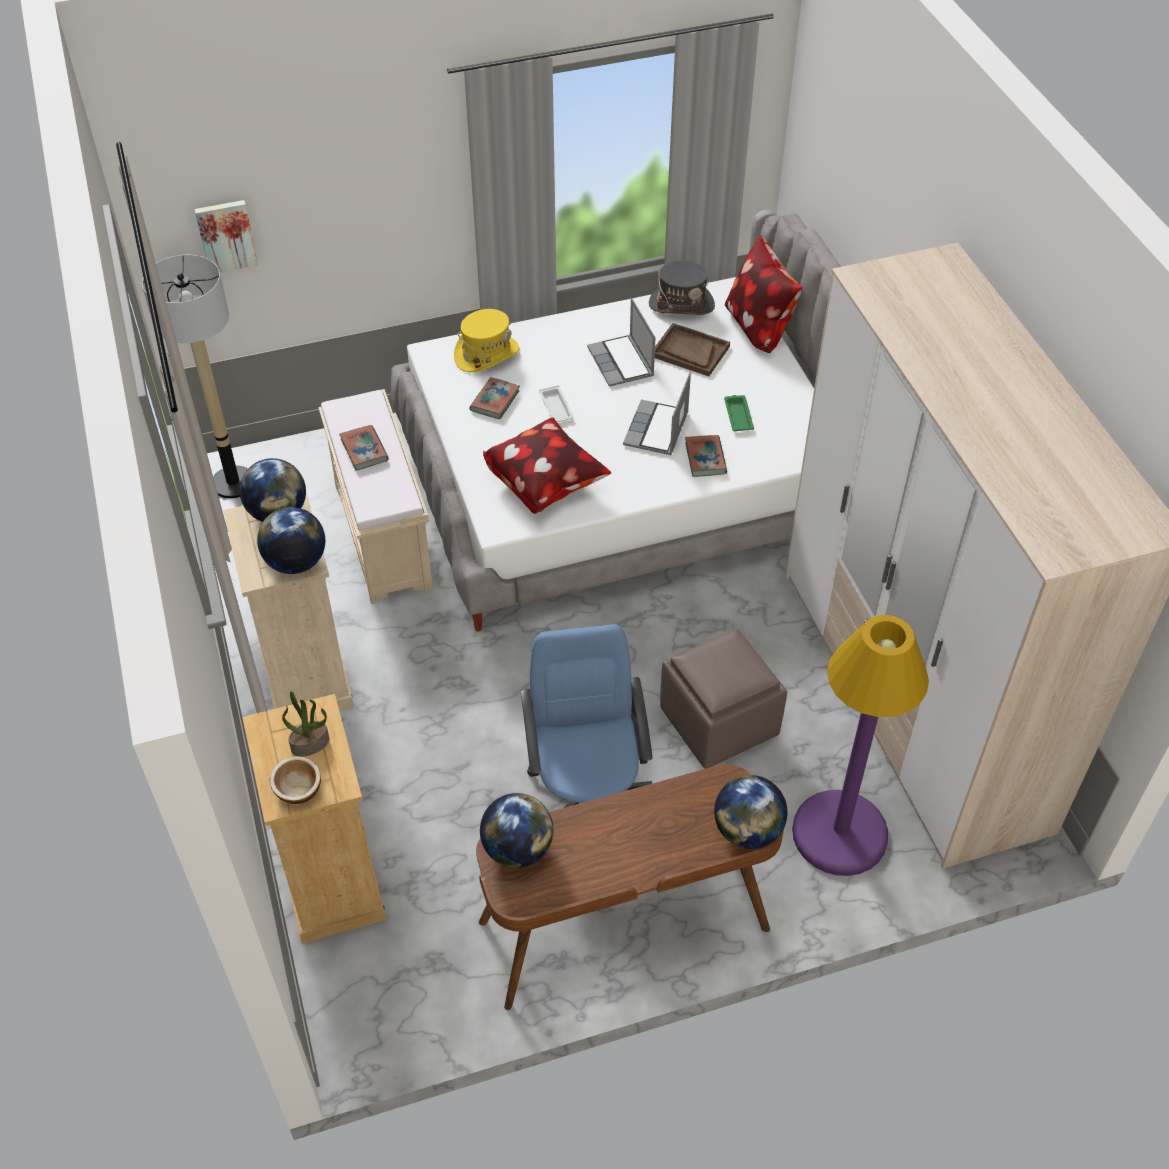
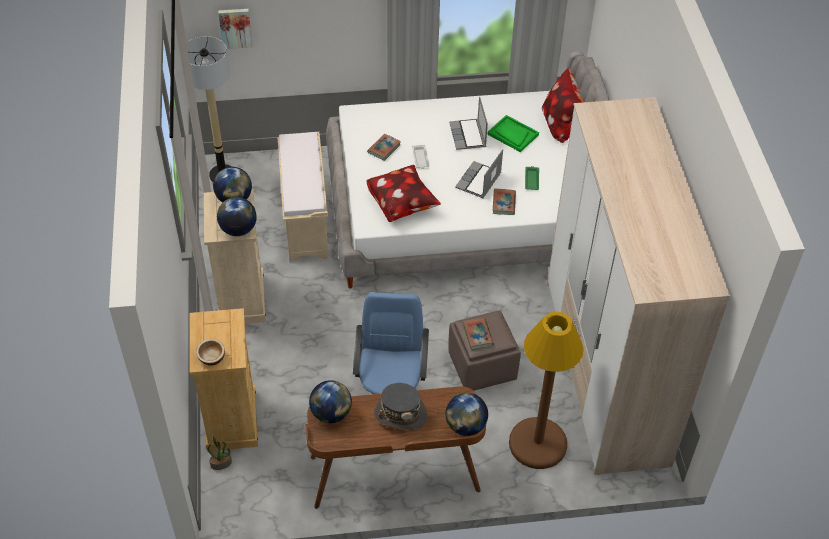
camera: 10 degrees right, 0 degrees up
(310, 743) = (224, 333): potted plant -> potted plant (221, 463)
(364, 450) = (298, 168): book -> book (477, 335)
(486, 354) = (386, 118): yellow hat -> none
(681, 304) = (516, 103): grey hat -> grey hat (400, 414)
(690, 351) = (512, 134): brown tray -> green tray
(839, 834) = (537, 444): purple floor lamp -> brown floor lamp

